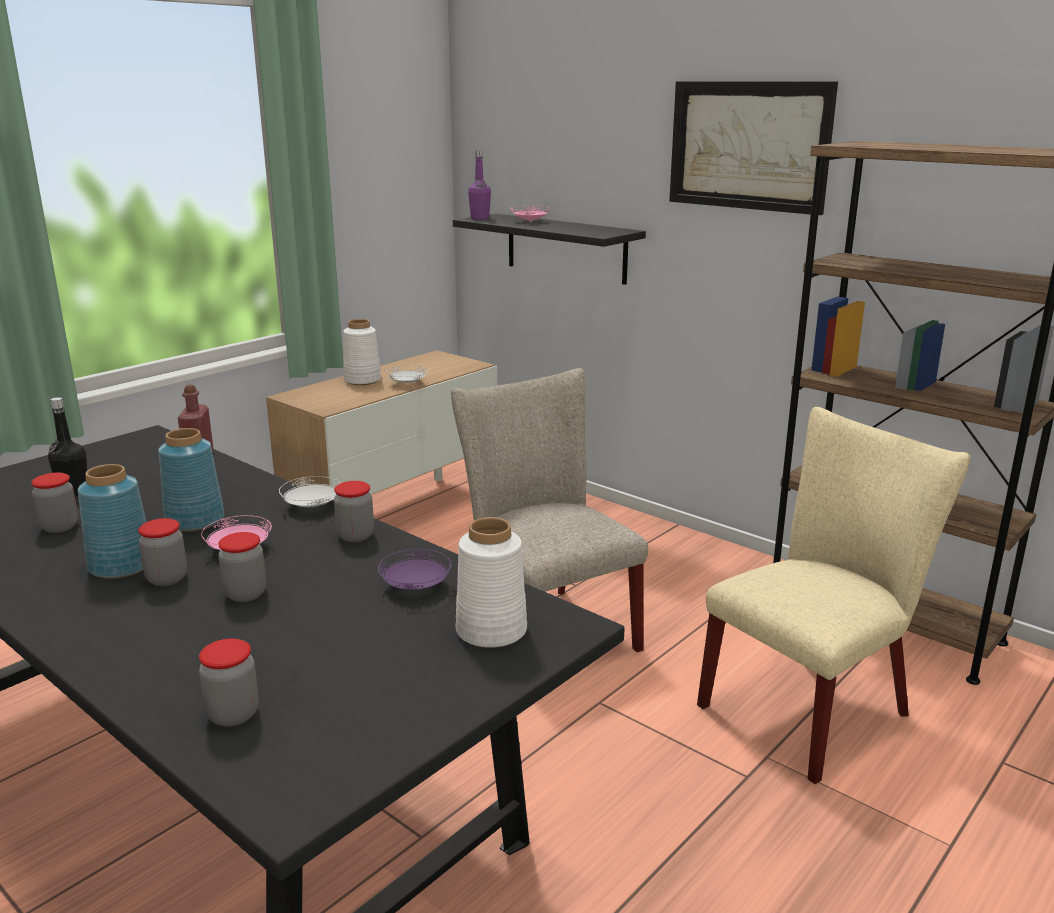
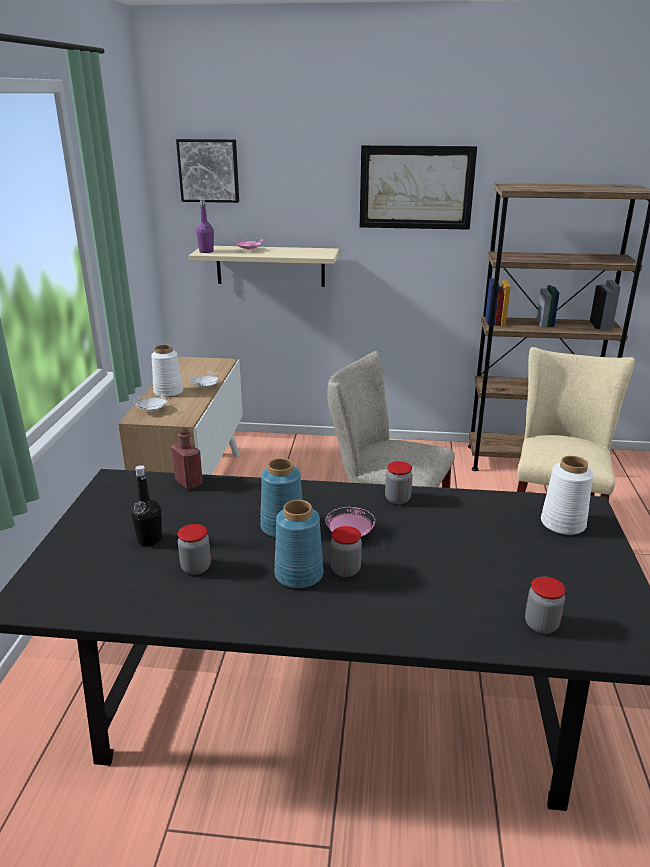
camera: 35 degrees left, 5 degrees up
(245, 594) = (410, 558): jar -> none
(312, 506) = (336, 490): white plate -> white plate (152, 410)
(416, 587) = (486, 516): purple plate -> none
(508, 116) = (209, 170): none -> picture
(566, 248) = (270, 266): black shelf -> beige shelf

